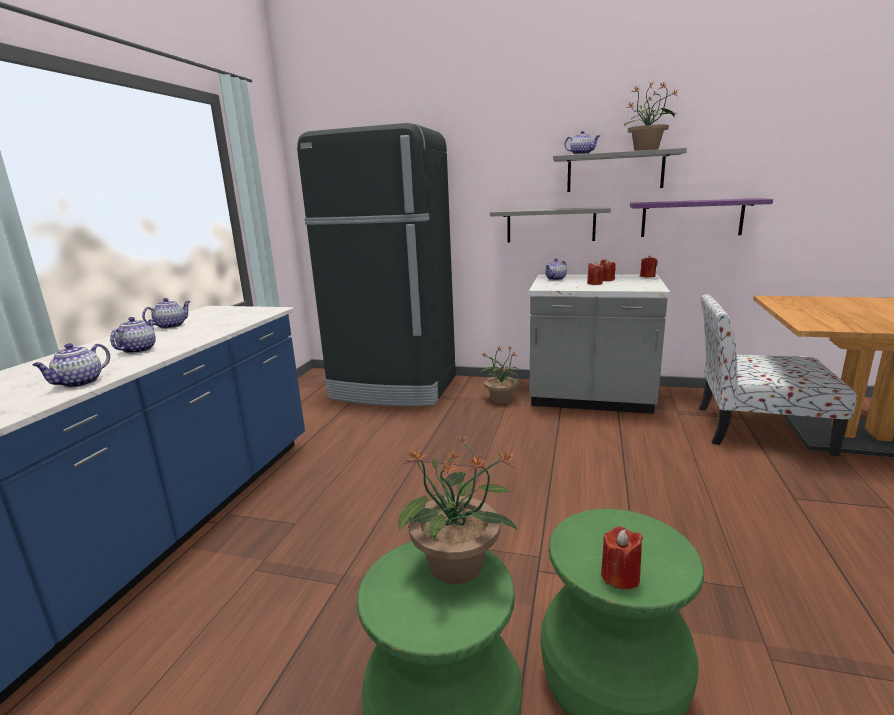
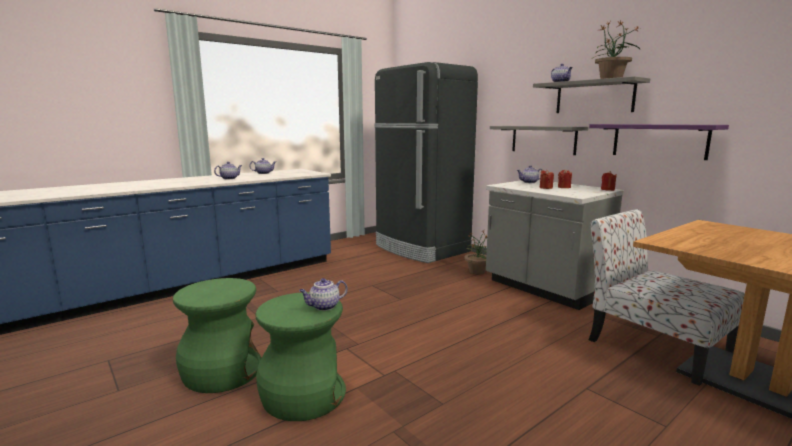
camera: 35 degrees right, 5 degrees down
(79, 383) = (186, 184): teapot -> teapot (324, 306)
(457, 566) = (234, 288): potted plant -> none
(620, 576) = (277, 312): red candle -> none

